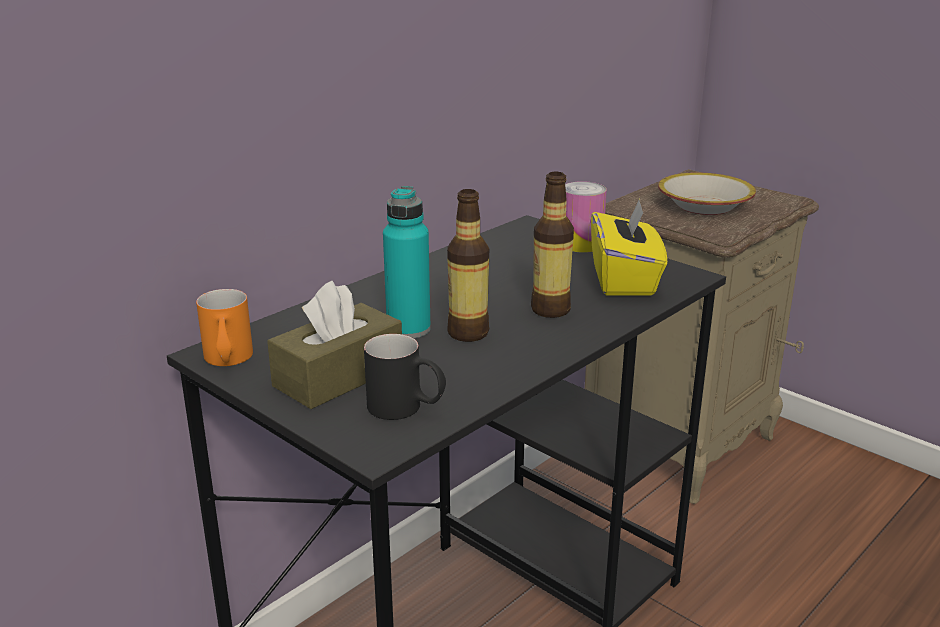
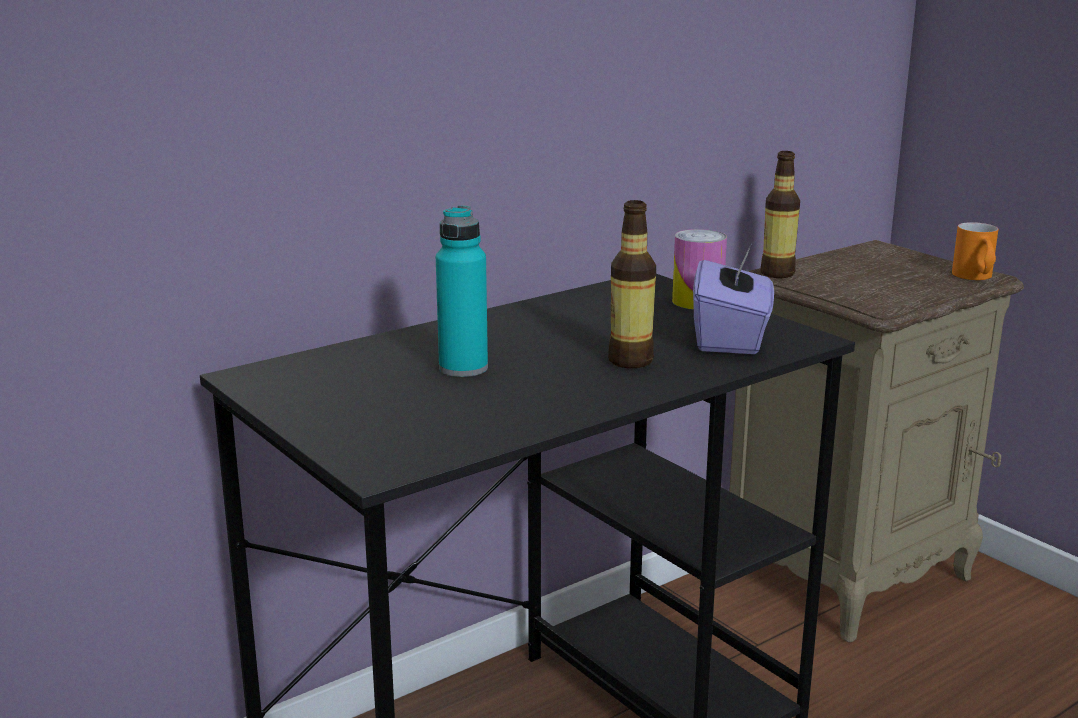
camera: 10 degrees right, 5 degrees down
(228, 361) = (259, 384): orange mug -> orange mug (975, 278)
(338, 376) = (368, 405): brown tissue box -> none
(406, 409) = (427, 439): black mug -> none
(468, 333) = (527, 376): bottle -> bottle (777, 273)
(624, 280) = (731, 338): yellow tissue box -> purple tissue box
(703, 206) = (875, 277): bowl -> none

